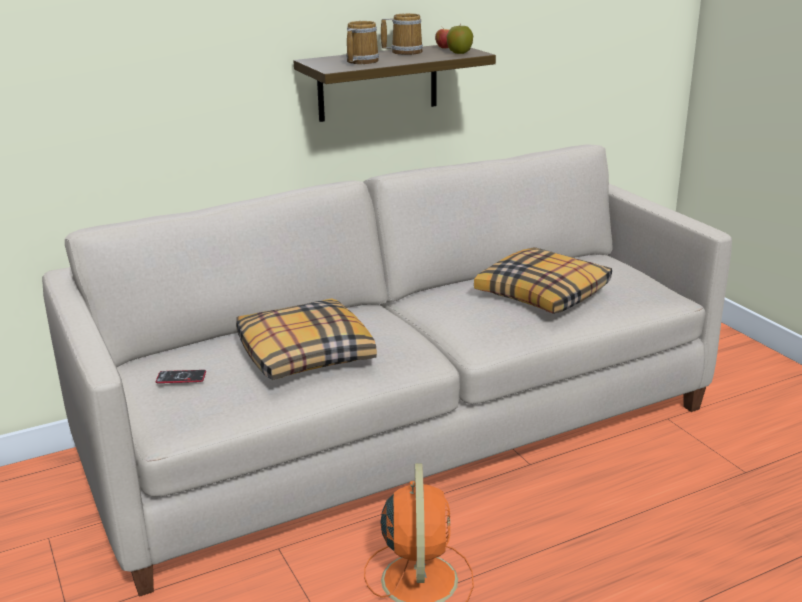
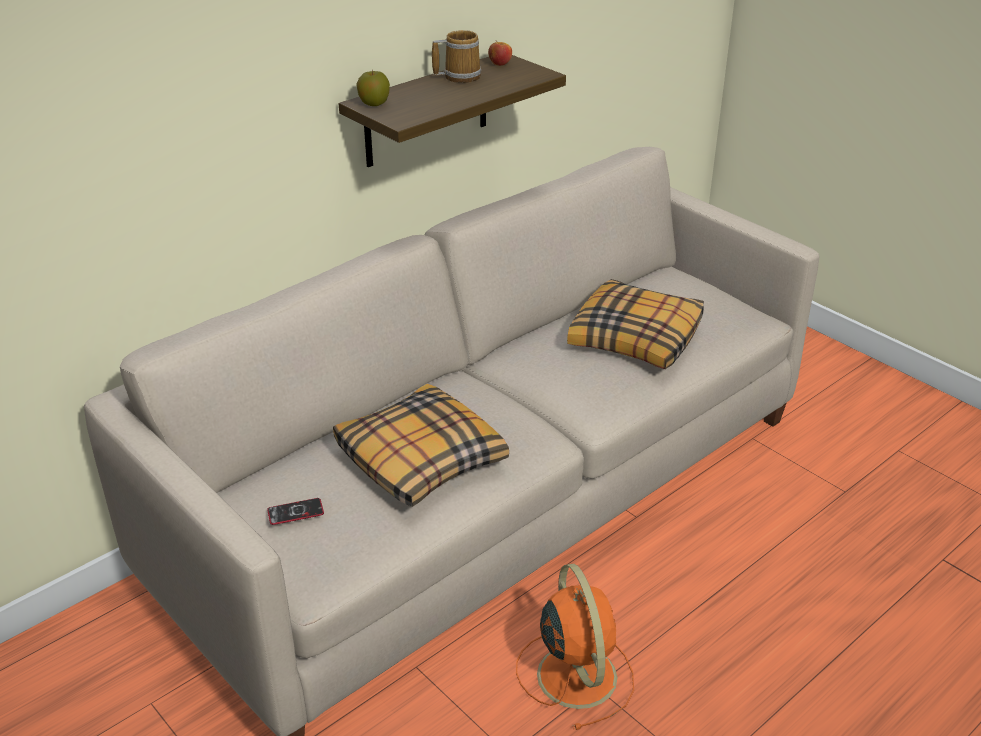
camera: 15 degrees left, 10 degrees up
(360, 61) = (422, 101): mug -> none
(459, 53) = (524, 74): apple -> apple (374, 103)

